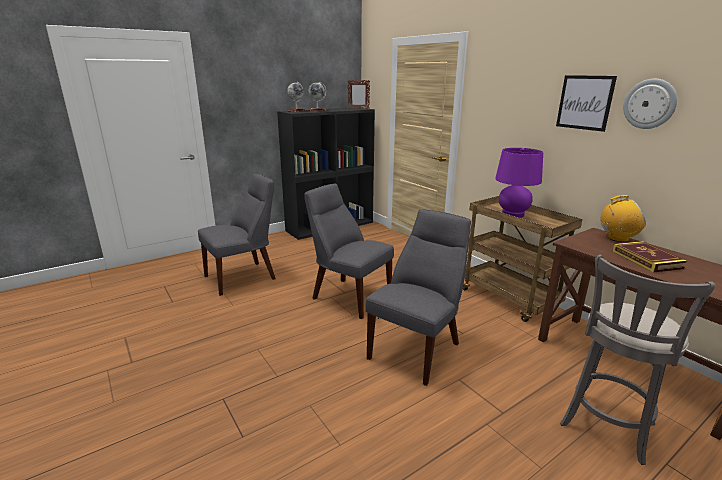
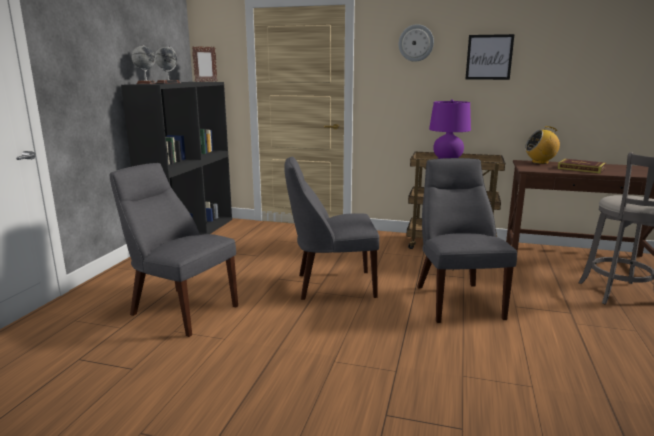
camera: 40 degrees left, 5 degrees down
(243, 277) = (180, 309): grey chair -> grey chair turned 75 degrees counterclockwise
(617, 238) = (540, 162): radio -> radio turned 150 degrees counterclockwise
(649, 104) = (542, 55): wall clock -> wall clock (416, 43)

